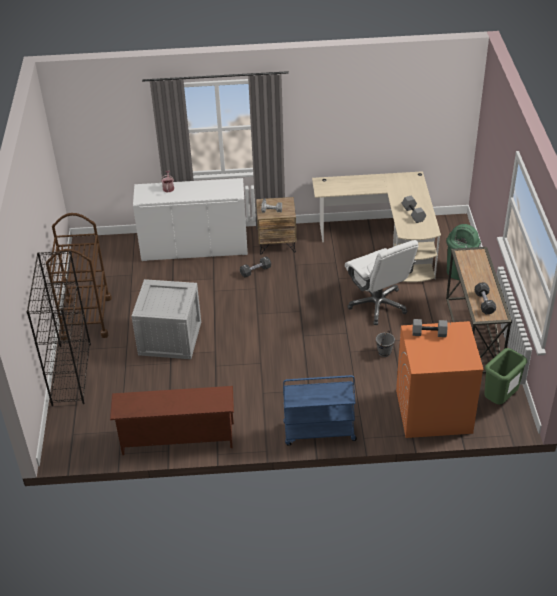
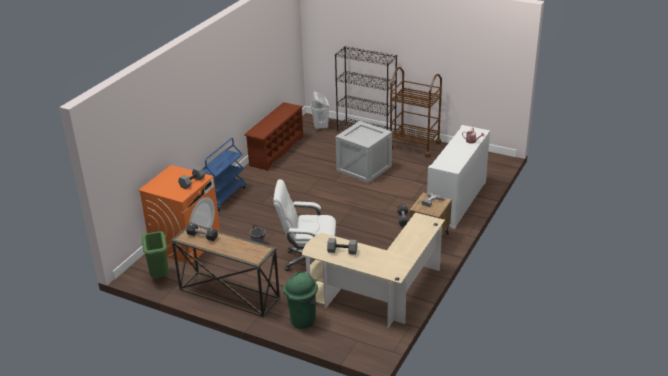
camera: 120 degrees right, 10 degrees down
(80, 426) = (320, 127): none -> white laundry basket

